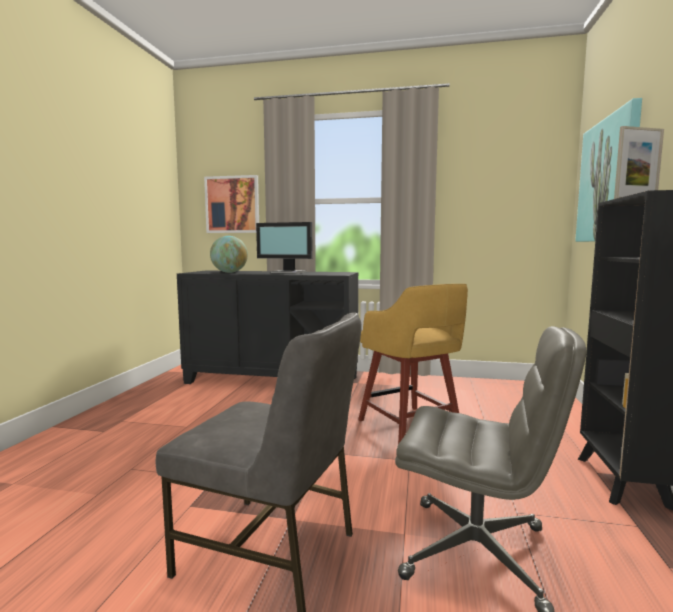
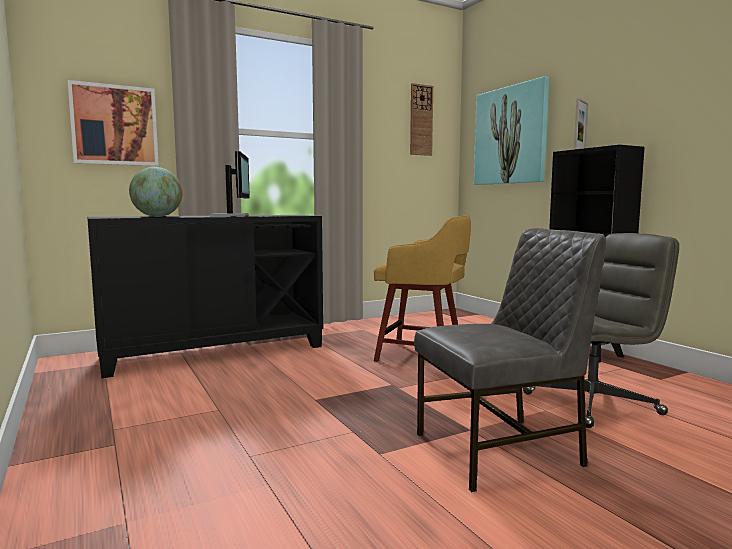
camera: 40 degrees left, 0 degrees up
(289, 272) = (232, 215): monitor -> monitor turned 75 degrees counterclockwise
(516, 171) = (421, 120): none -> wall clock

